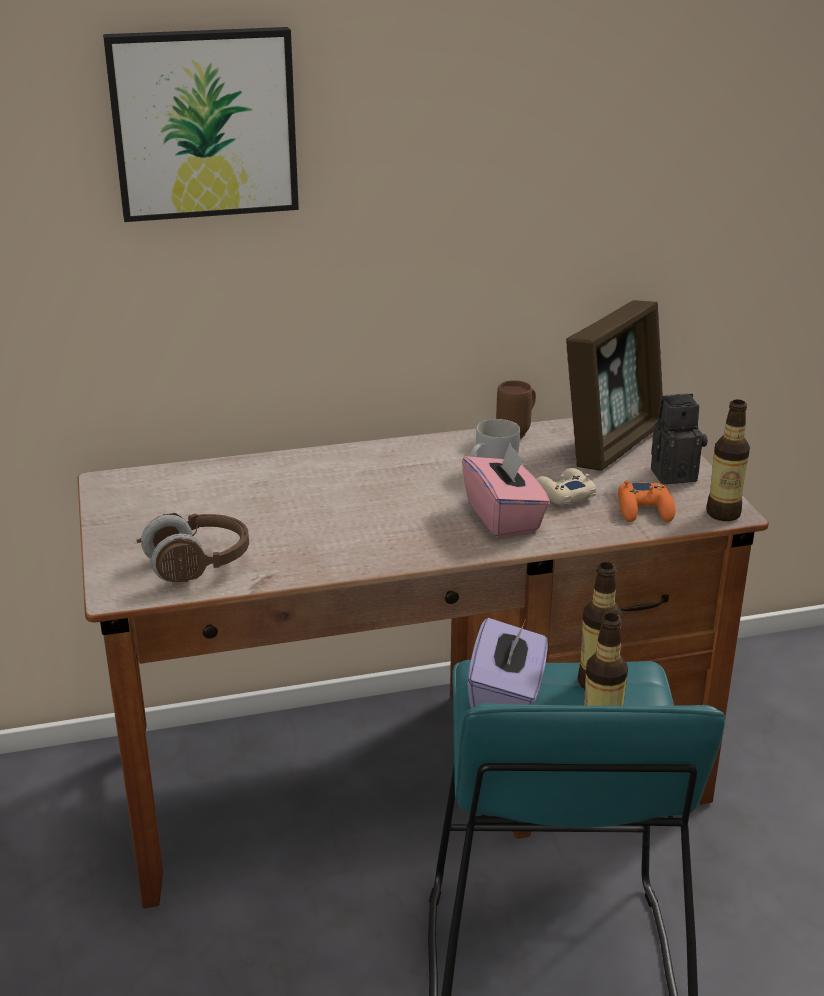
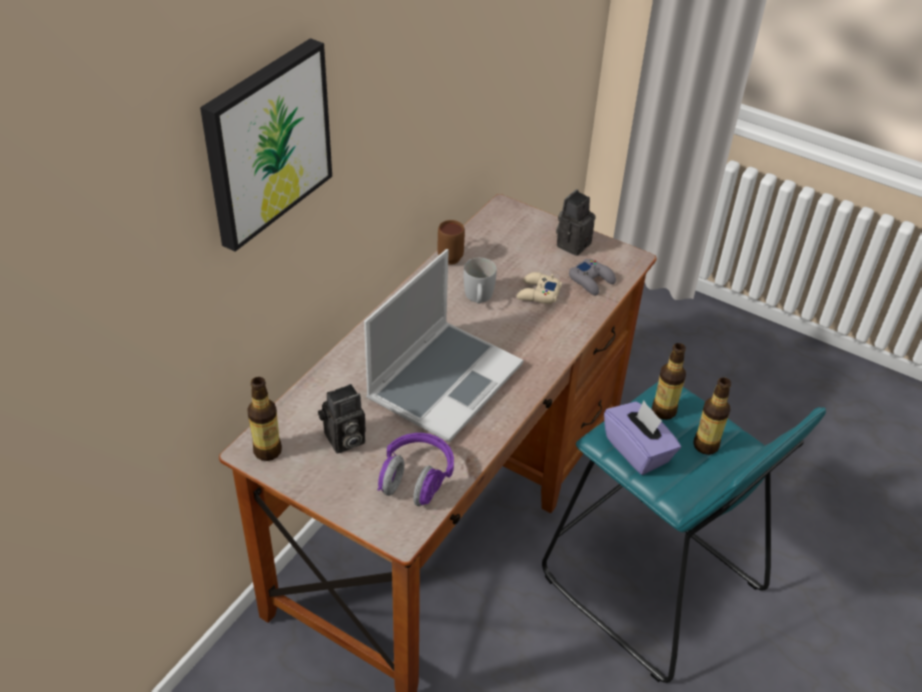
camera: 45 degrees left, 15 degrees up
(187, 510) = (344, 441): none -> camera
(198, 565) = (415, 479): brown headphones -> purple headphones
(349, 513) = (444, 380): none -> laptop
(504, 517) = (531, 331): pink tissue box -> none
(612, 444) = (513, 237): picture frame -> none
(645, 509) = (592, 281): orange game controller -> grey game controller
(723, 513) = (630, 261): bottle -> bottle (267, 451)

